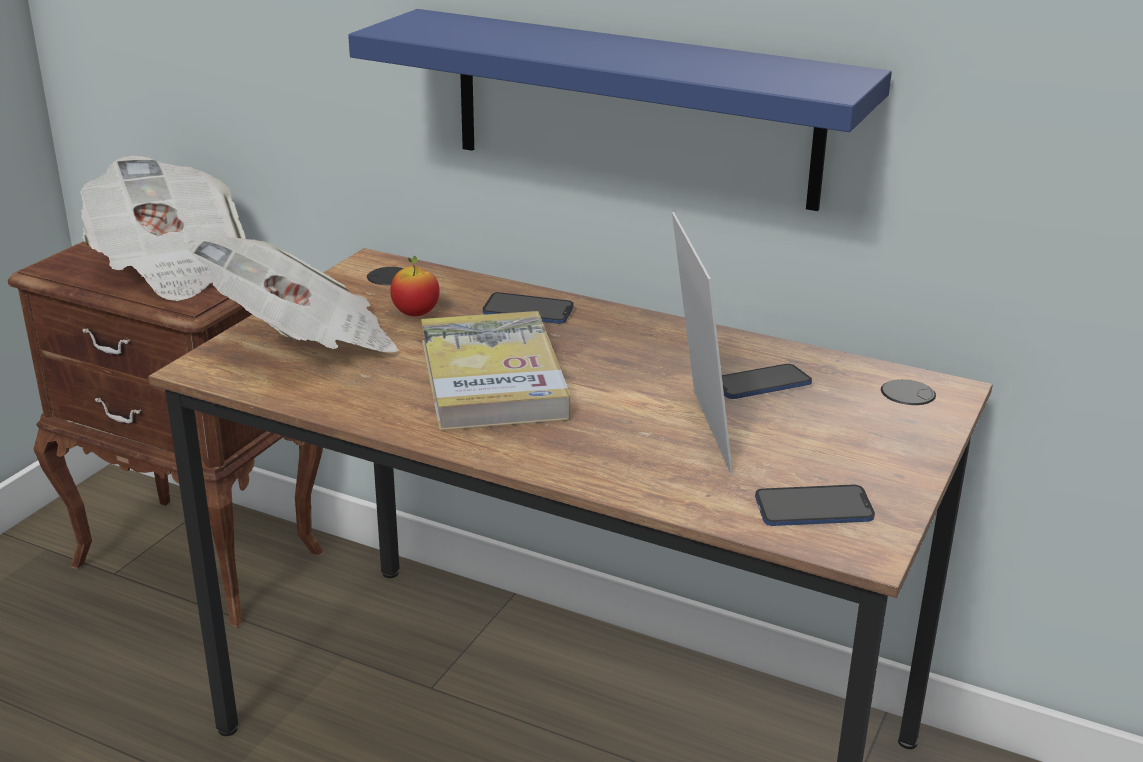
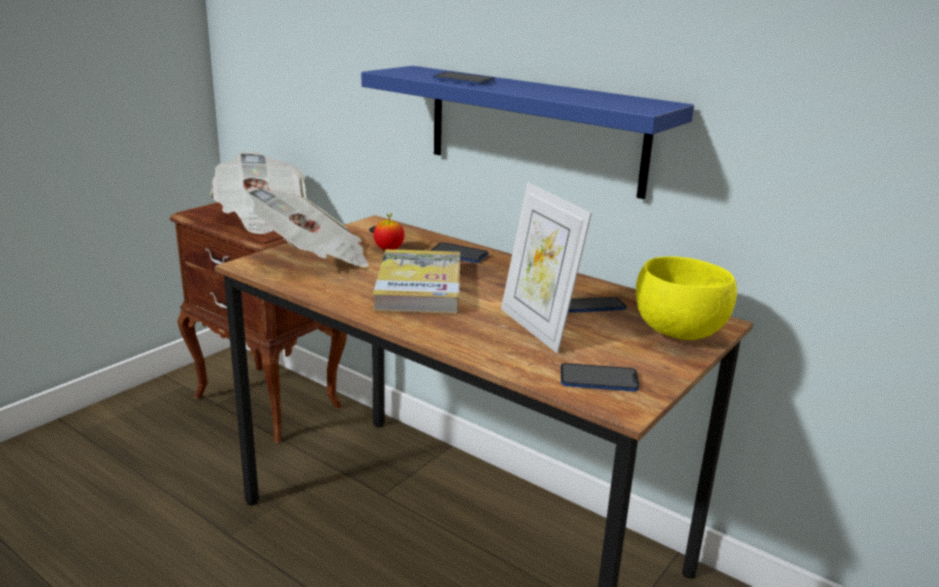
camera: 10 degrees right, 5 degrees down
(524, 44) = (463, 81): none -> phone
(695, 431) = (537, 328): picture frame -> picture frame turned 150 degrees clockwise
(899, 415) = (680, 333): none -> yellow bowl

